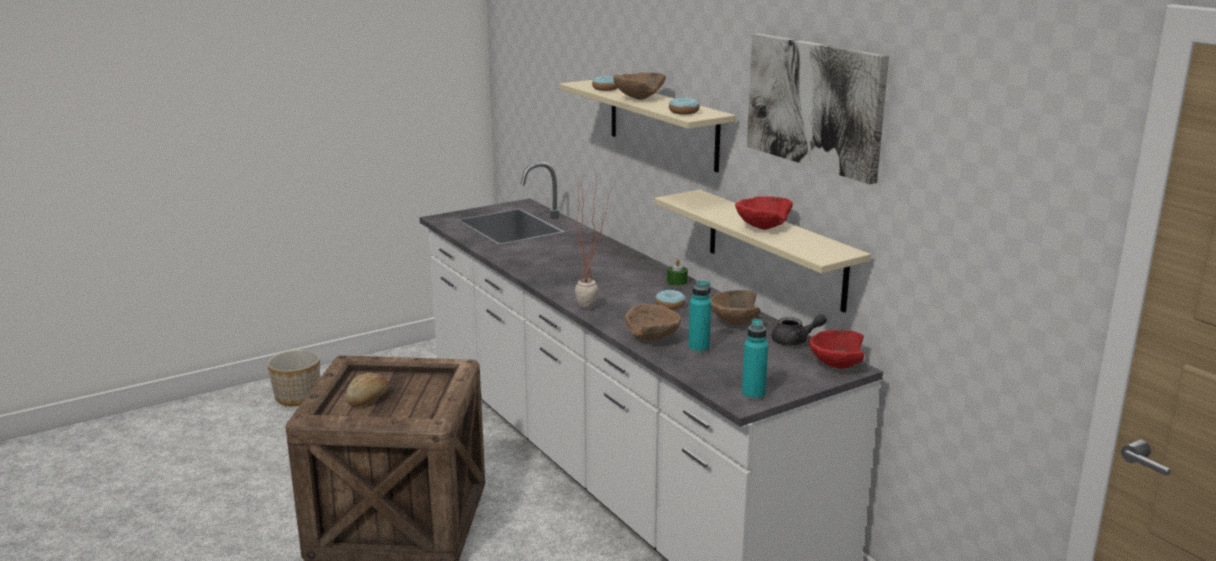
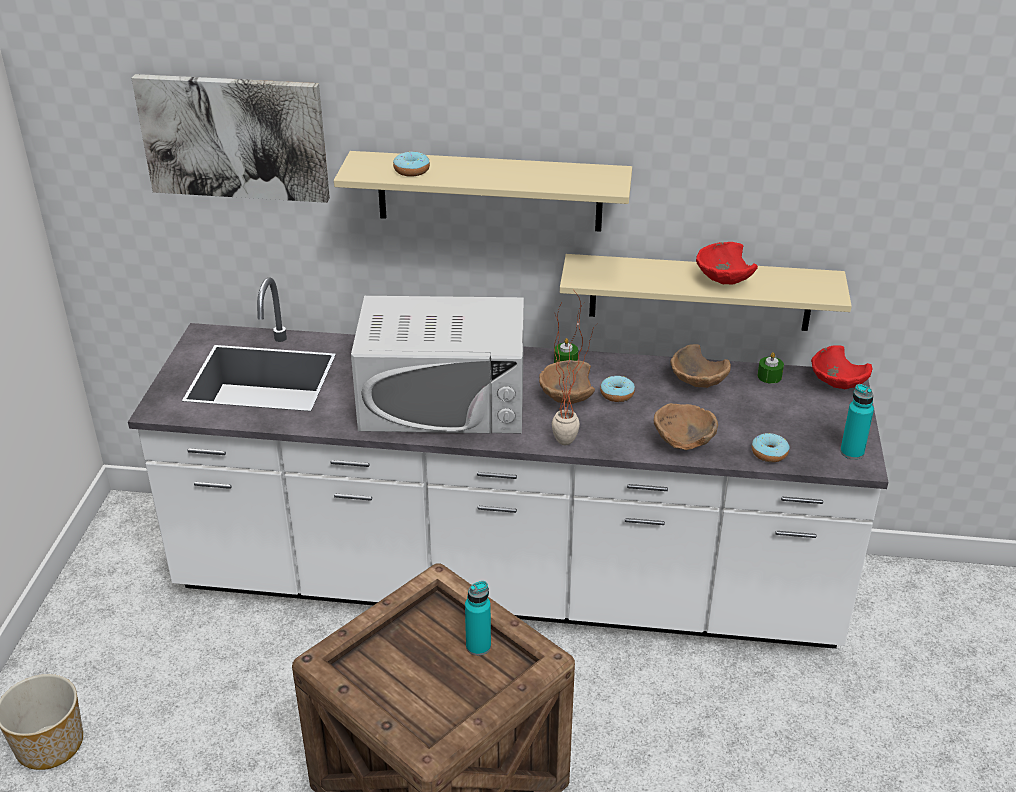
camera: 50 degrees left, 15 degrees up
(368, 399) = (425, 684): bread -> none
(569, 267) = (443, 400): none -> white microwave
(638, 98) = (488, 176): brown bowl -> brown bowl (565, 399)
(684, 112) = (587, 182): donut -> donut (769, 453)
(698, 348) = (731, 430): turquoise bottle -> turquoise bottle (478, 646)
(795, 341) = (769, 376): grey teapot -> green candle
(815, 104) = (767, 141): picture -> picture (234, 137)

